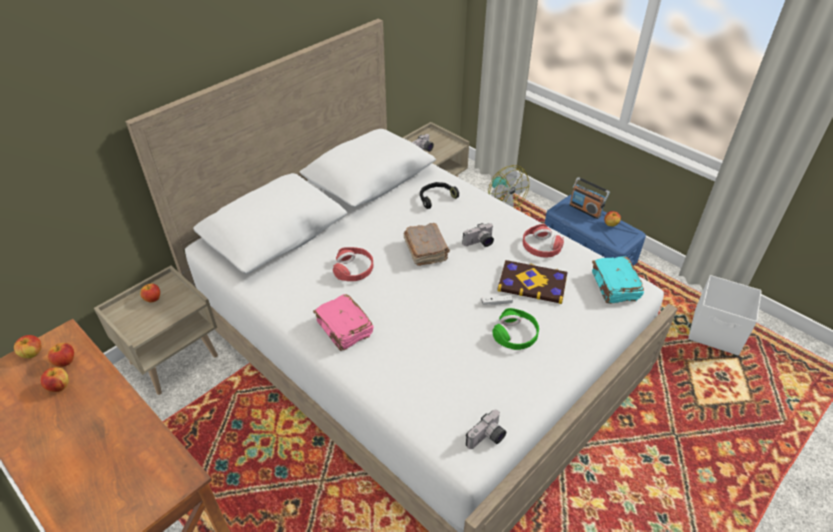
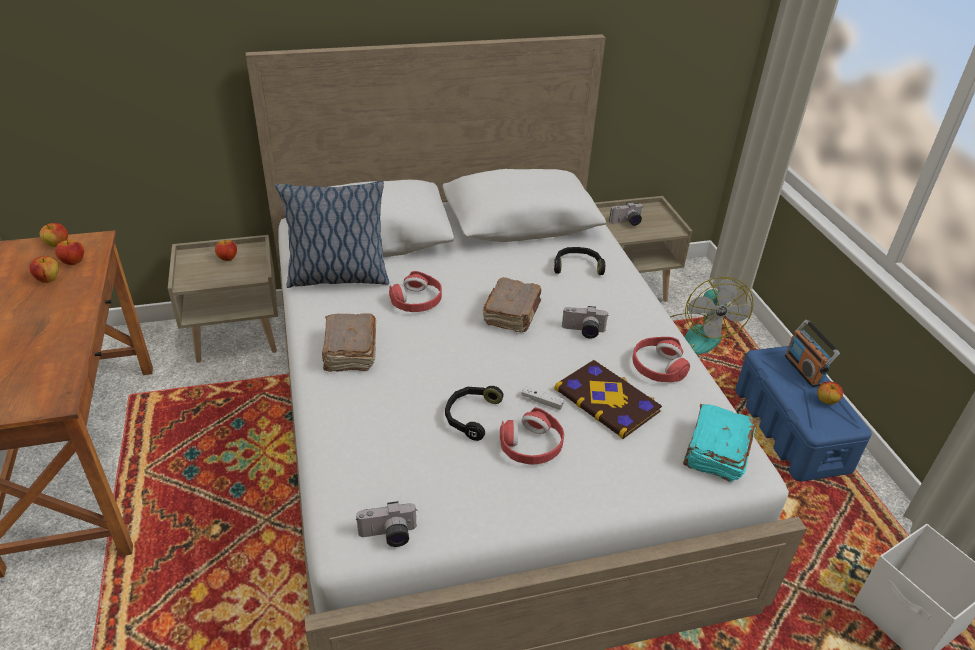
camera: 30 degrees right, 5 degrees down
(280, 277) = (337, 278): none -> pillow
(344, 329) = (349, 352): pink book -> brown book
(463, 334) = (470, 416): none -> black headphones
(515, 335) = (531, 445): green headphones -> red headphones

